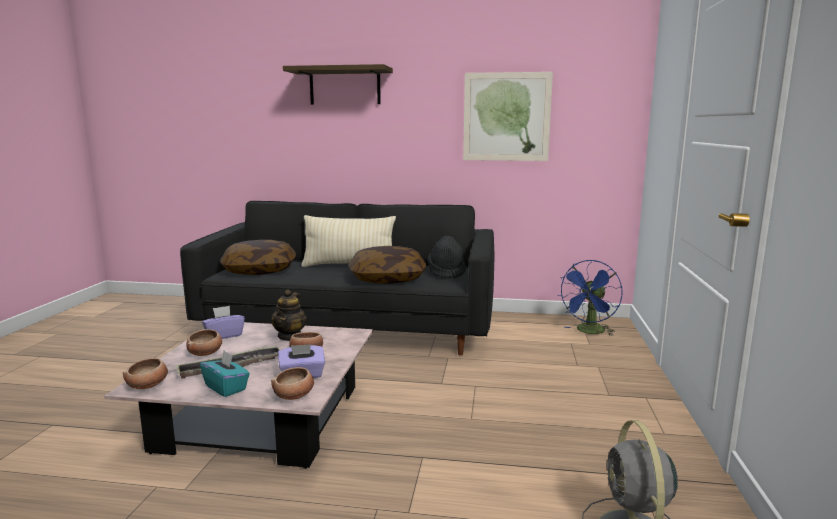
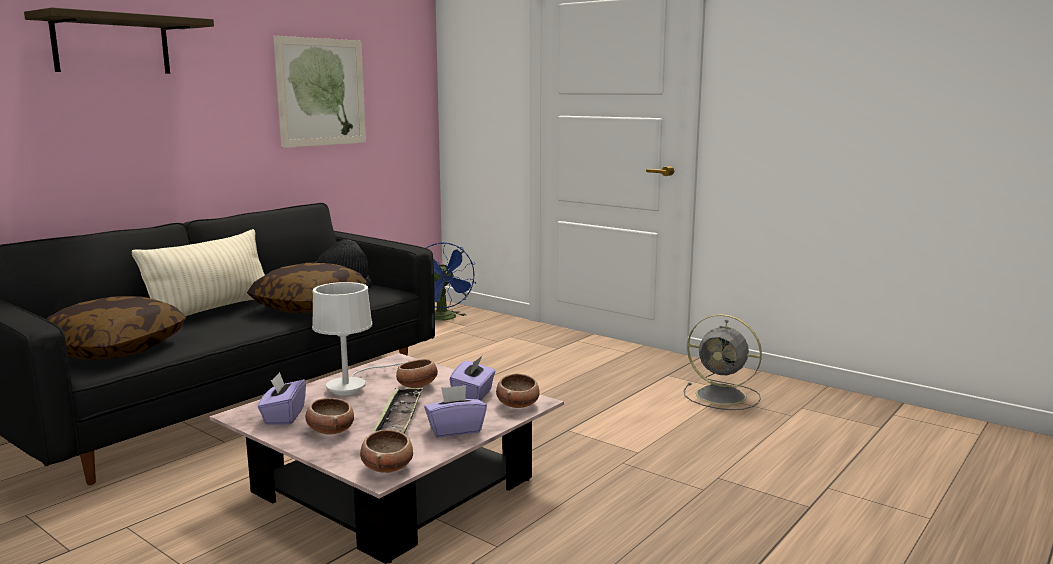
camera: 60 degrees left, 0 degrees up
(226, 388) = (455, 430): turquoise tissue box -> purple tissue box
(290, 336) = (353, 386): teapot -> white table lamp

